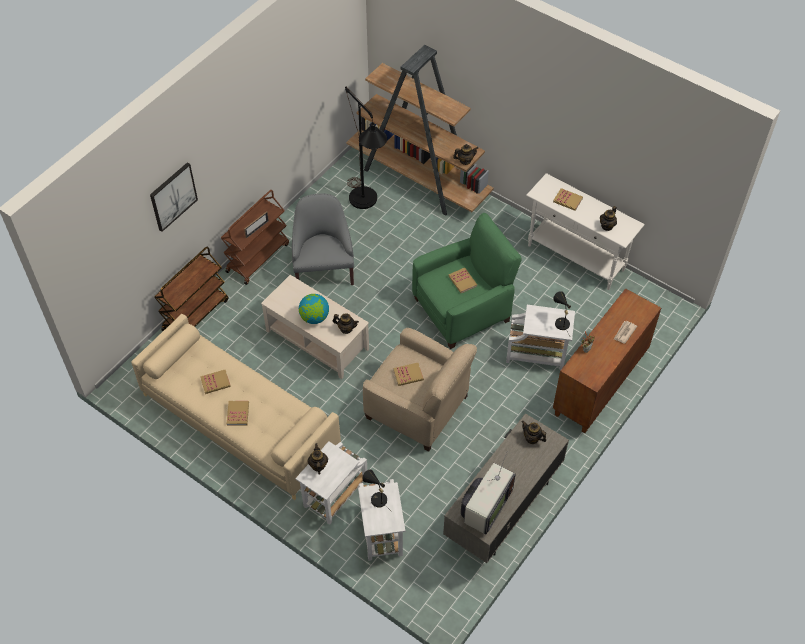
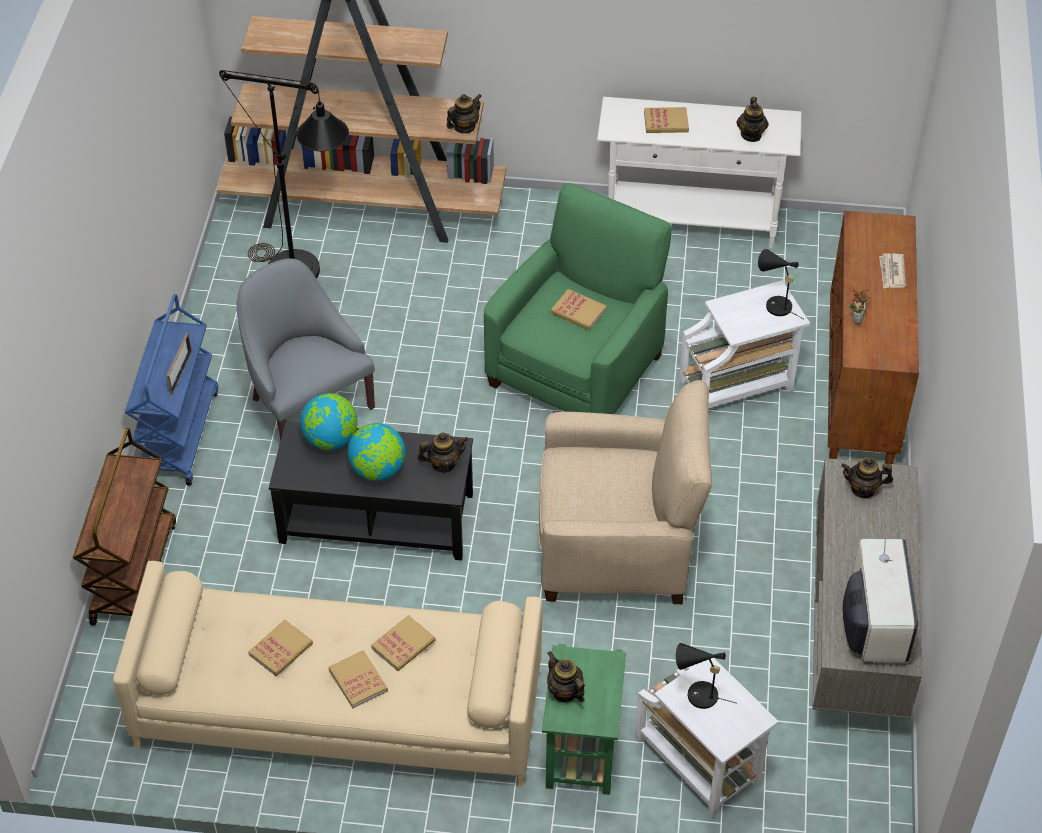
camera: 30 degrees left, 5 degrees down
(173, 196) = (60, 344): picture -> none
(257, 257) = (179, 434): brown cart -> blue cart
(304, 293) = (331, 440): none -> globe
(317, 340) = (376, 518): beige coffee table -> black coffee table
(334, 495) = (582, 744): white side table -> green side table
(408, 375) = (599, 487): book -> book (403, 644)

